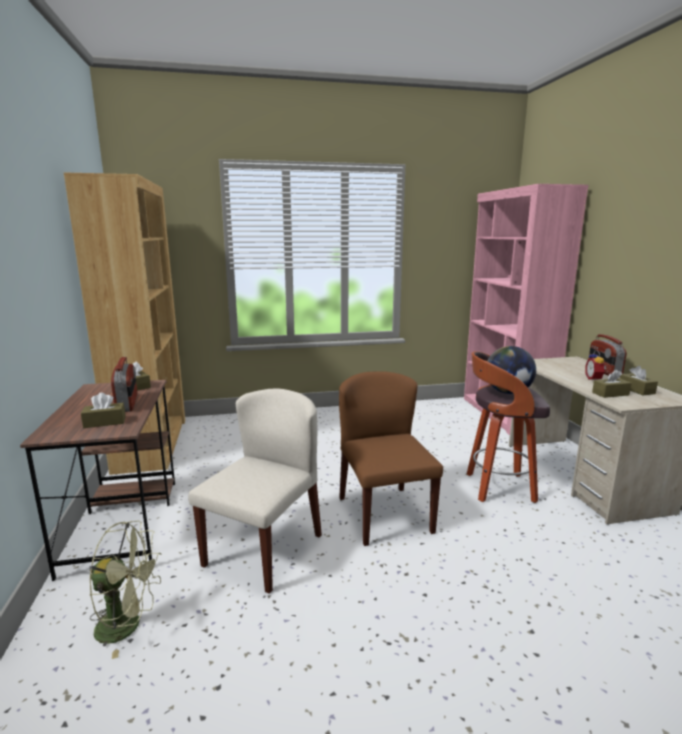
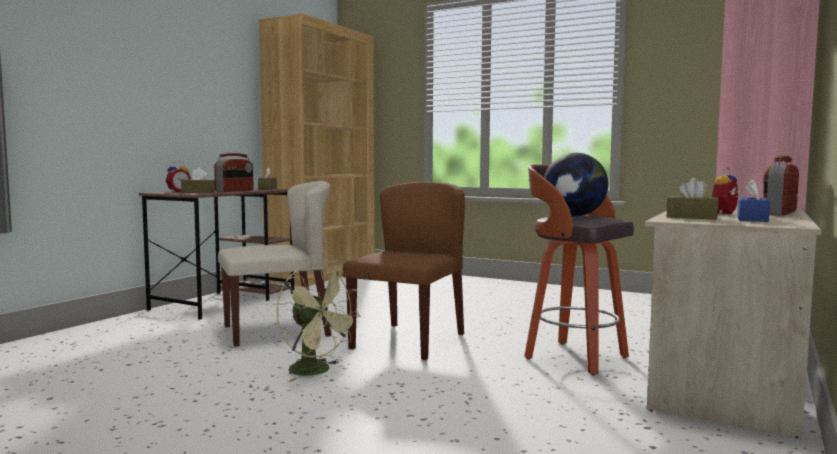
camera: 40 degrees right, 10 degrees down
(66, 425) = (178, 191): none -> alarm clock
(128, 625) = (142, 333): green fan -> green fan (317, 371)
(636, 390) = (752, 219): brown tissue box -> blue tissue box

